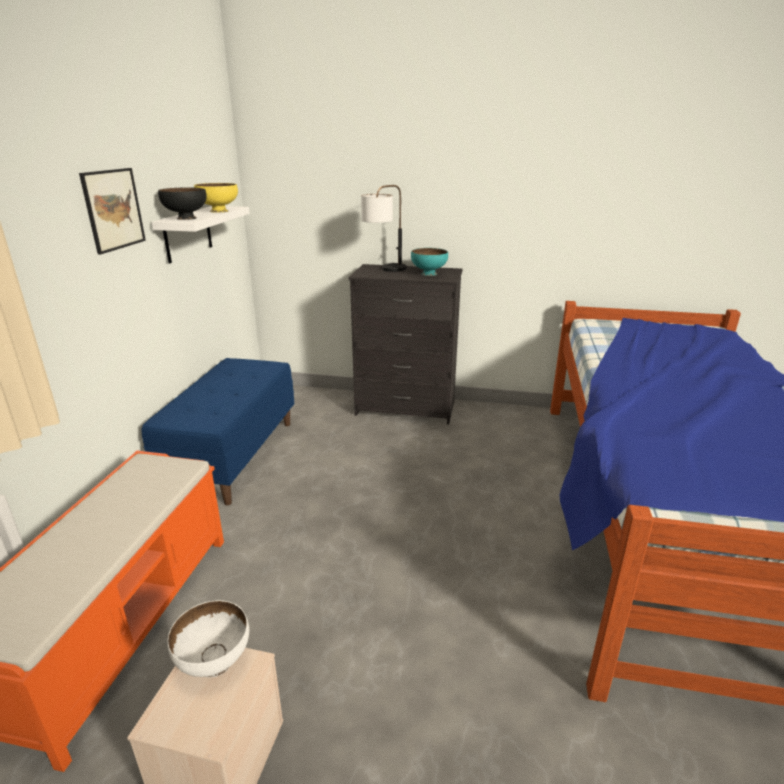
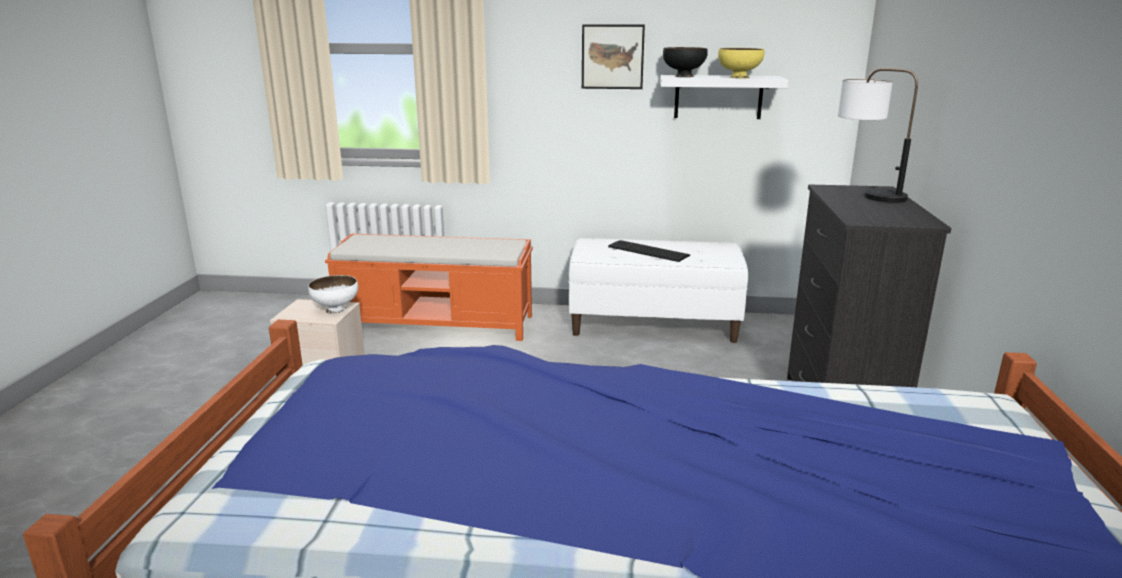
camera: 85 degrees right, 5 degrees down
(221, 394) = (648, 251): none -> keyboard
(233, 455) = (654, 324): blue bench -> white bench
(428, 274) = (877, 212): turquoise bowl -> none

